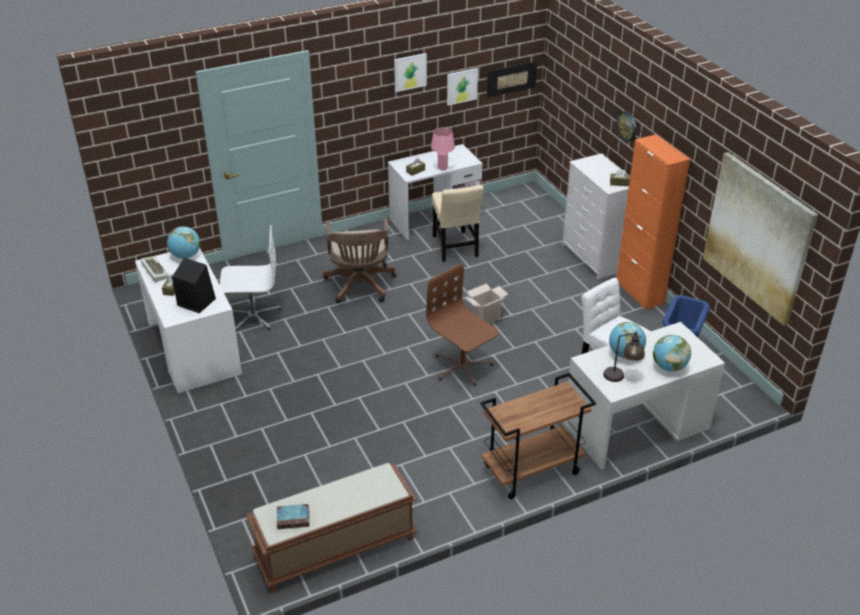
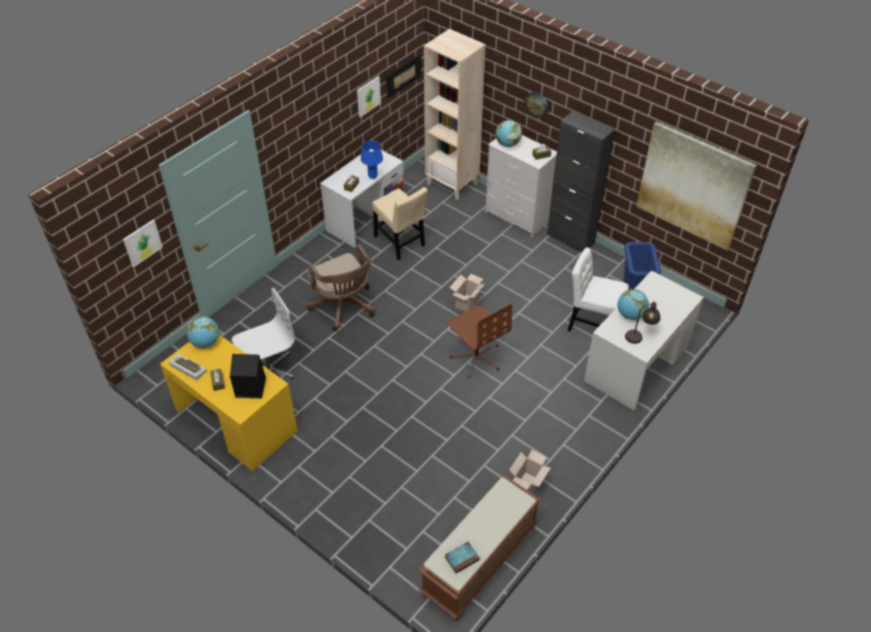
camera: 25 degrees left, 10 degrees up
(193, 348) = (236, 421): white desk -> yellow desk
(410, 72) = (329, 99): picture -> picture (142, 242)
(432, 499) = (527, 486): none -> cardboard box
(442, 168) = (373, 176): pink table lamp -> blue table lamp
(462, 367) = (476, 357): brown office chair -> brown office chair turned 150 degrees counterclockwise
(531, 471) = (585, 432): brown cart -> none
(545, 212) = (452, 184): none -> beige bookcase
(639, 292) = (570, 239): orange cabinet -> black cabinet
(669, 367) = (668, 315): globe -> globe (507, 144)

